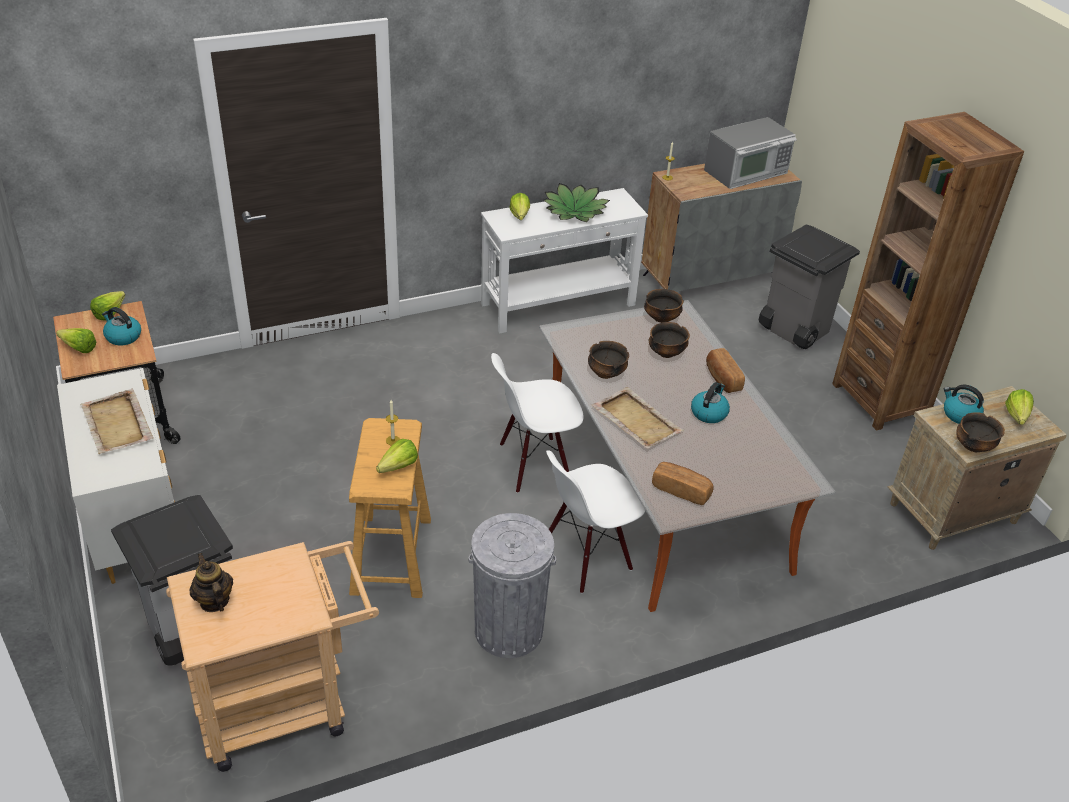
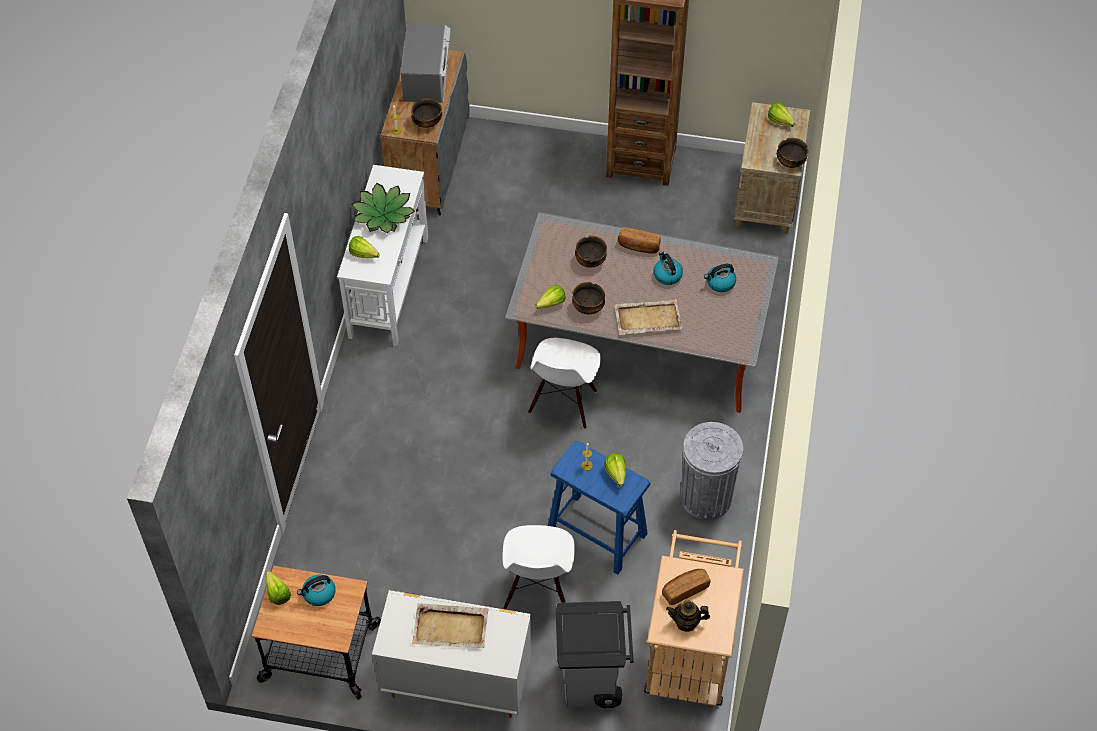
camera: 55 degrees left, 15 degrees up
(77, 347) = (311, 630): lettuce -> lettuce (549, 305)
(391, 555) = (596, 533): beige stool -> blue stool
(587, 556) = (671, 420): white chair -> white chair (538, 590)
(661, 318) = (550, 240): bowl -> bowl (427, 122)
(681, 490) = (727, 333): bread -> bread (685, 589)
(793, 330) = (532, 159): grey trash can -> none
(960, 415) = (760, 148): kettle -> kettle (720, 283)

